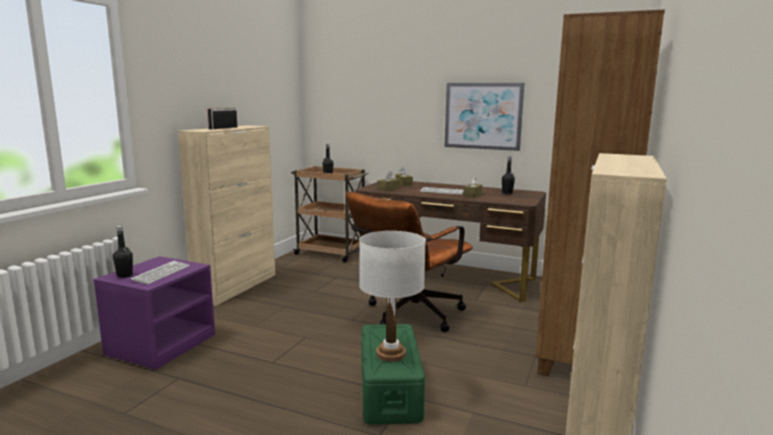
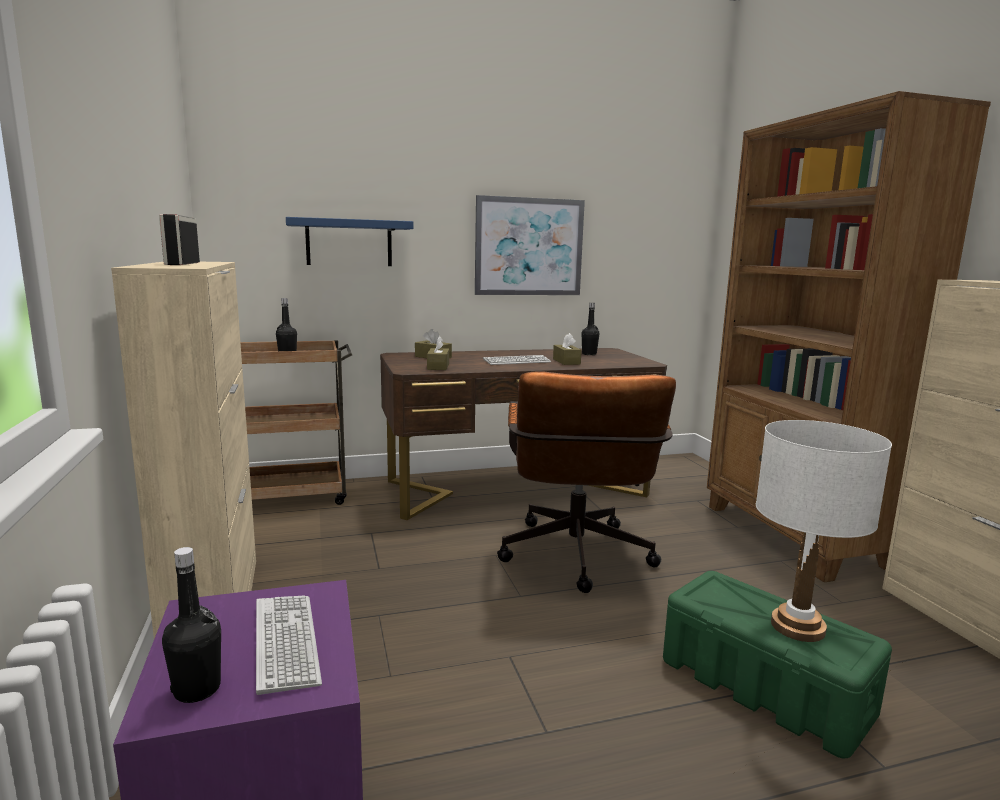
camera: 40 degrees left, 0 degrees up
(373, 113) = (349, 243): none -> blue shelf

